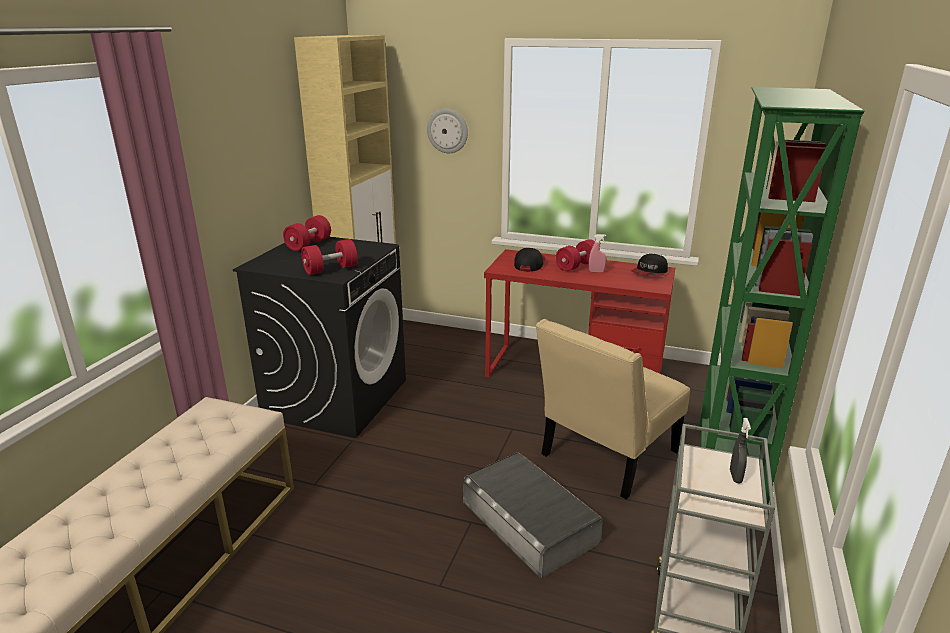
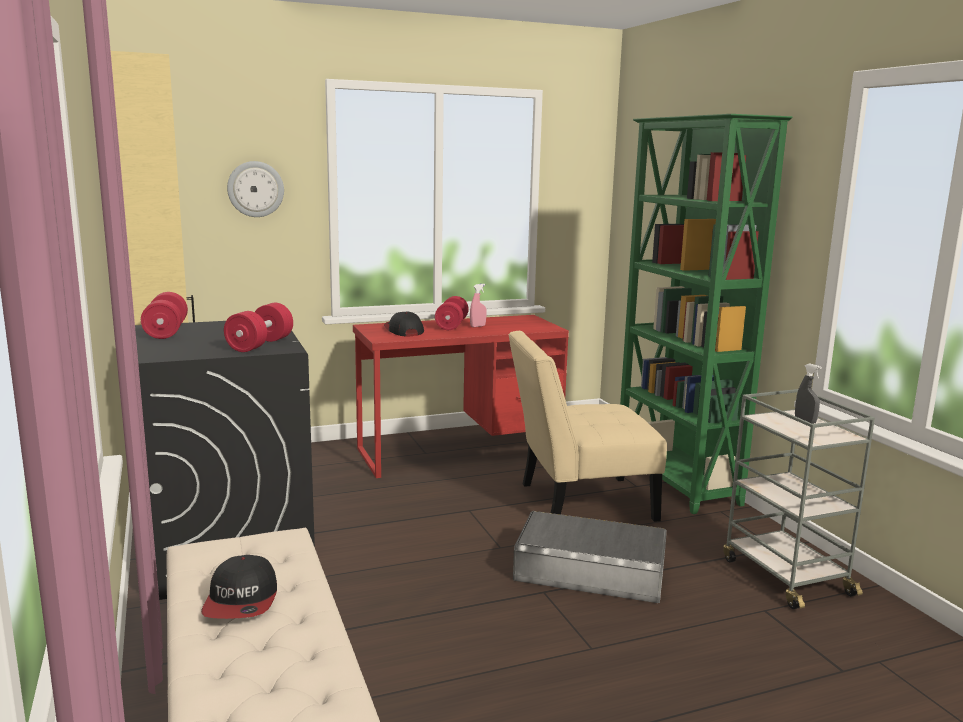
camera: 40 degrees left, 10 degrees down
(605, 457) = (578, 503): beige chair -> beige chair turned 75 degrees clockwise
(650, 272) = (522, 320): cap -> cap (242, 600)

